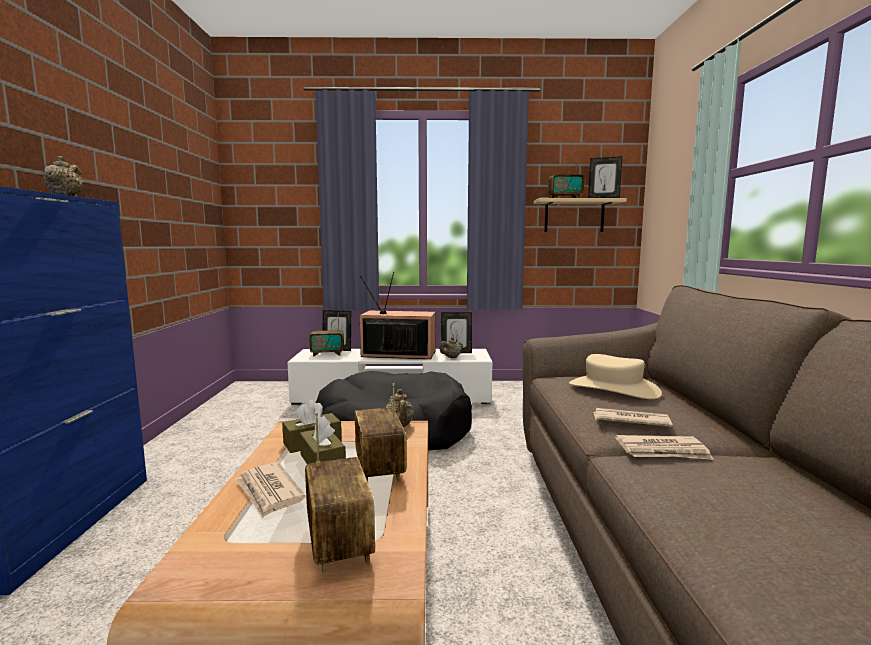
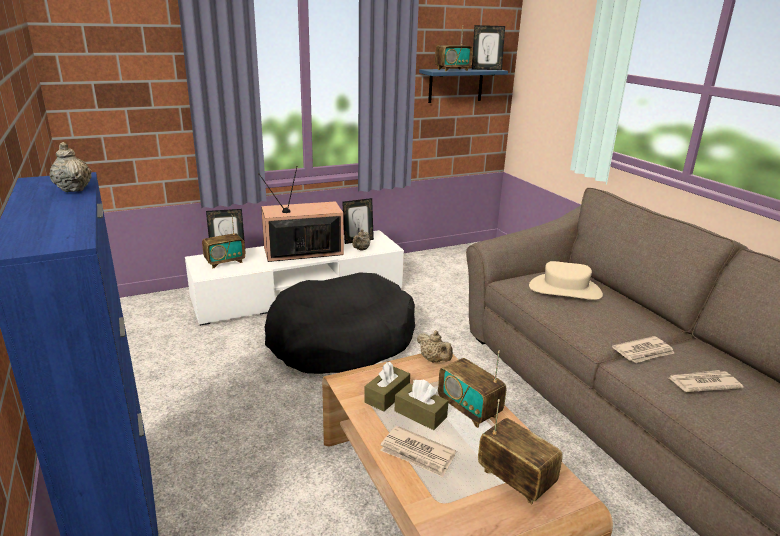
camera: 25 degrees left, 15 degrees up
(574, 216) = (455, 85): beige shelf -> blue shelf
(629, 420) = (604, 326): newspaper -> newspaper (702, 383)

